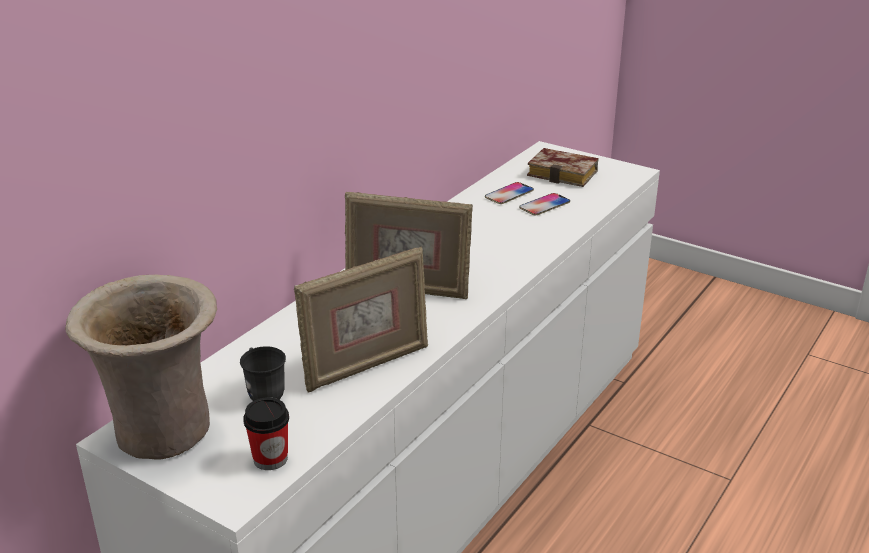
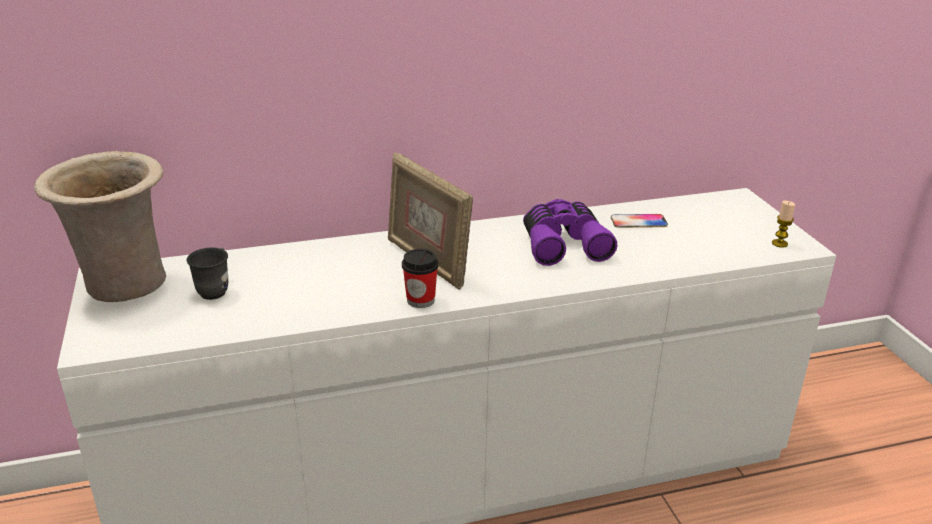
camera: 40 degrees right, 0 degrees up
(270, 459) = (148, 334): cup -> cup (420, 300)
(366, 365) = (306, 303): picture frame -> none
(484, 232) = (563, 244): none -> purple binoculars
(544, 205) = (656, 243): phone -> none
(565, 174) = (724, 224): book -> none
(618, 175) = (779, 243): none -> candle

